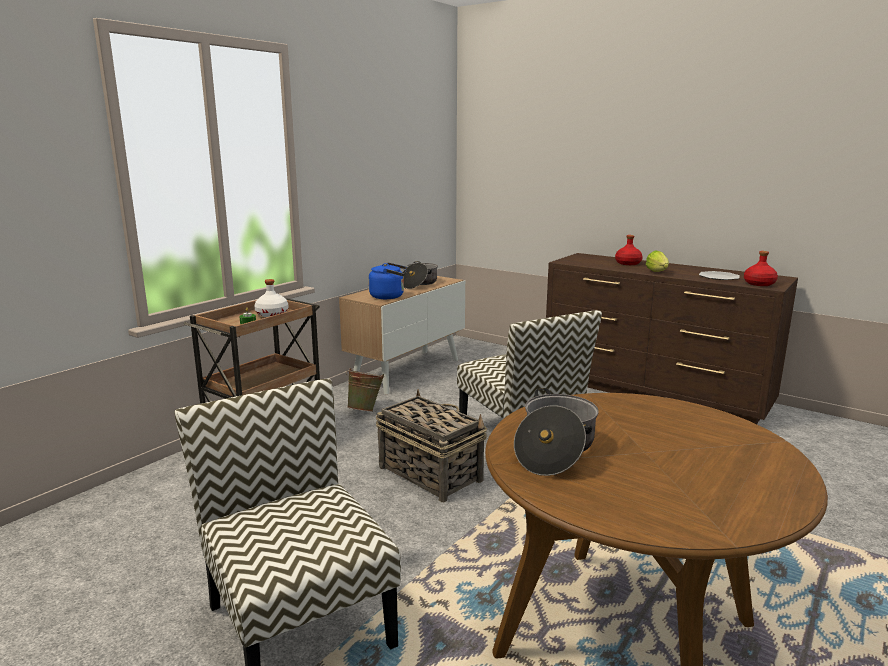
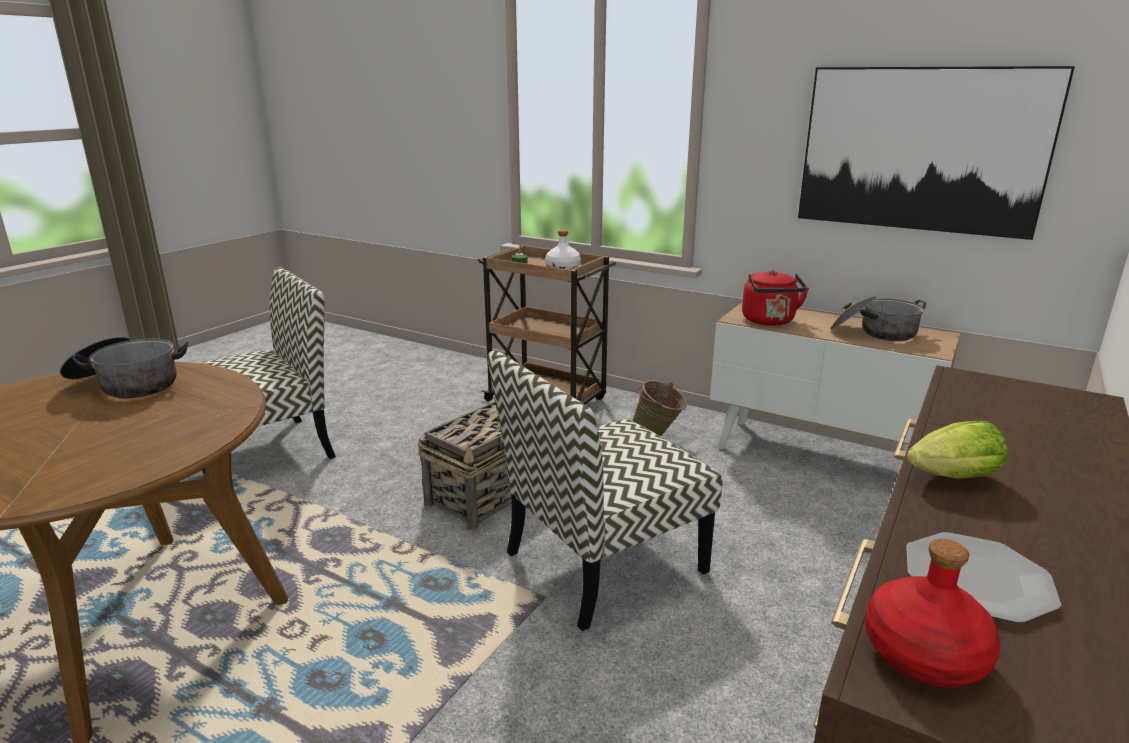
camera: 85 degrees right, 5 degrees up
(389, 296) = (769, 321): blue kettle -> red kettle
(397, 180) = (921, 150): none -> picture
(628, 263) = (1040, 449): red bottle -> none

